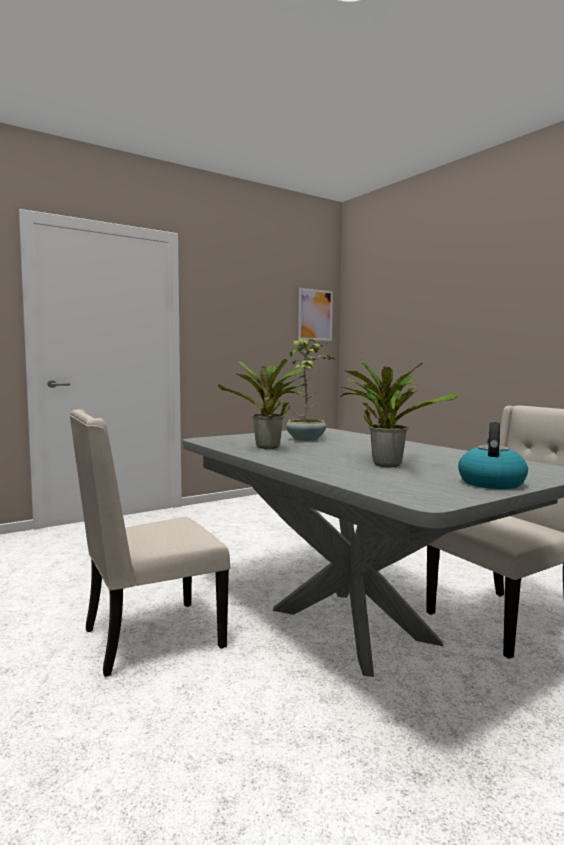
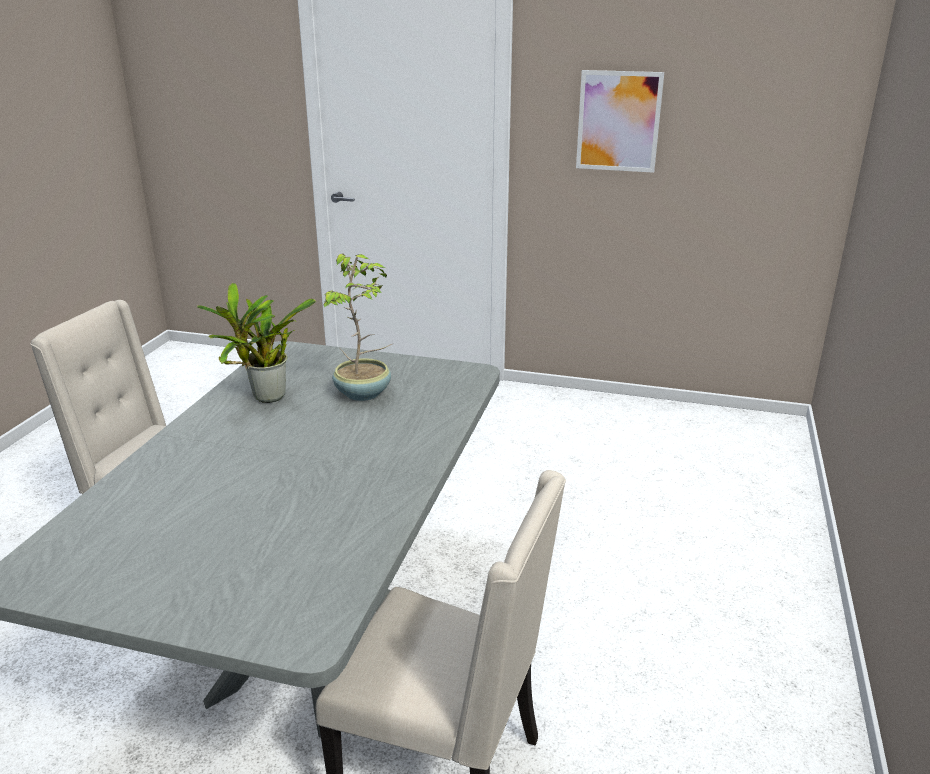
camera: 50 degrees right, 20 degrees up
(315, 315) = (801, 96): picture -> picture (618, 121)
(385, 464) = (225, 494): potted plant -> none
(491, 483) = (157, 593): kettle -> none

